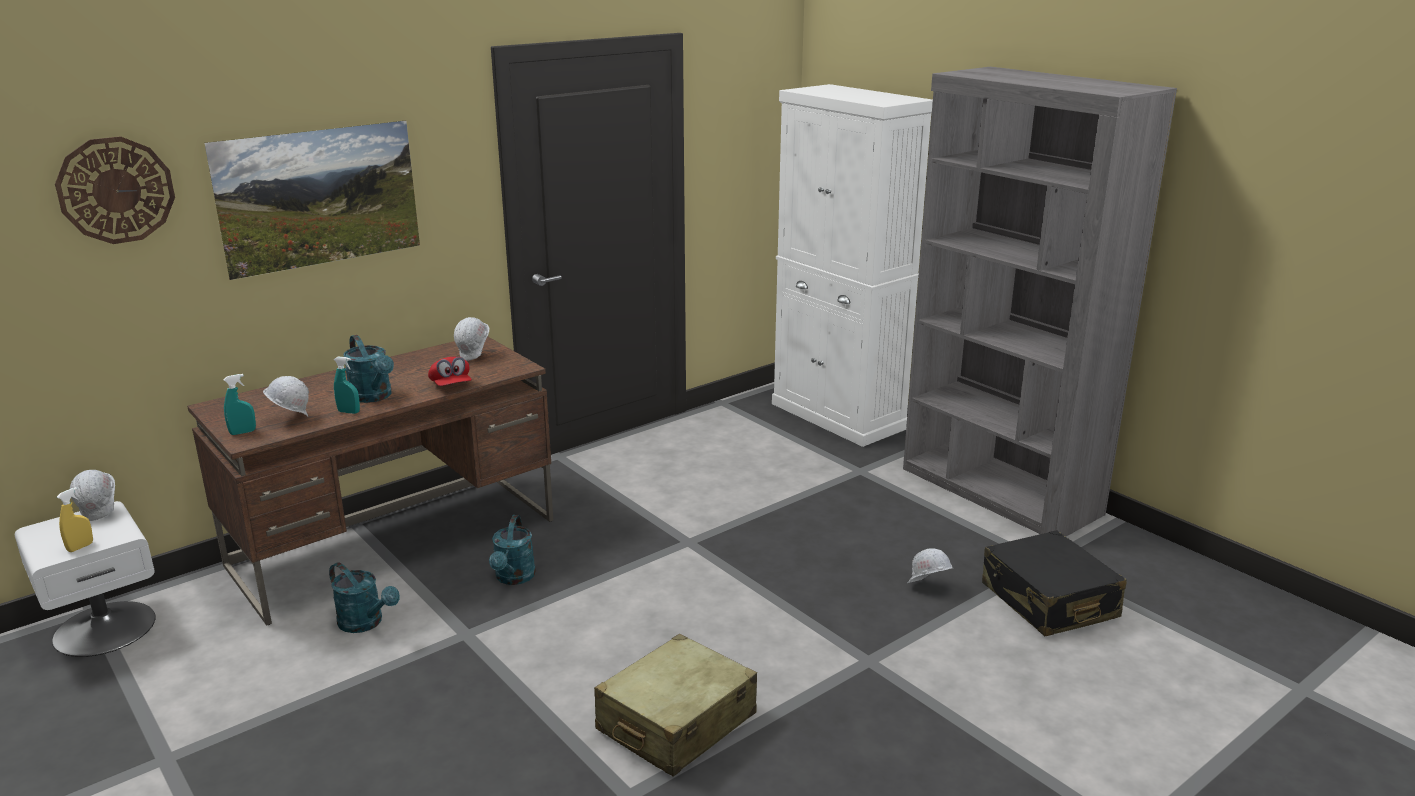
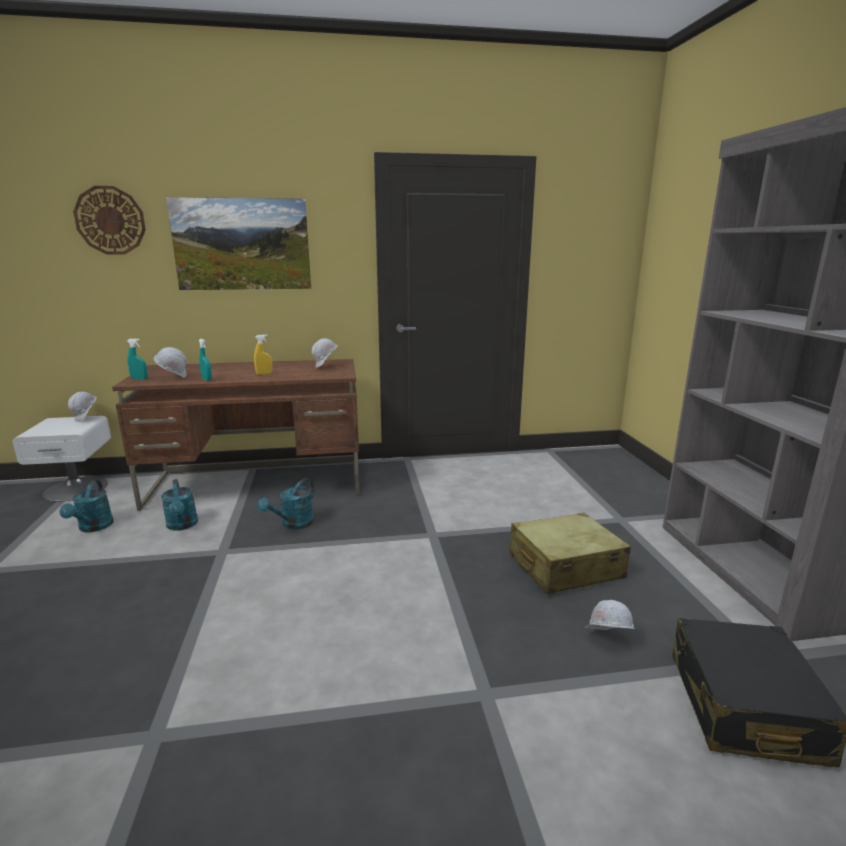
camera: 30 degrees right, 5 degrees down
(80, 547) = (49, 432): yellow spray bottle -> yellow spray bottle (264, 374)
(374, 397) = (234, 375): turquoise watering can -> turquoise watering can (93, 527)
(451, 386) = (284, 377): red cap -> none
(676, 723) = (265, 681): beige suitcase -> beige suitcase (564, 567)
(838, 416) = (634, 476): white cabinet -> none

